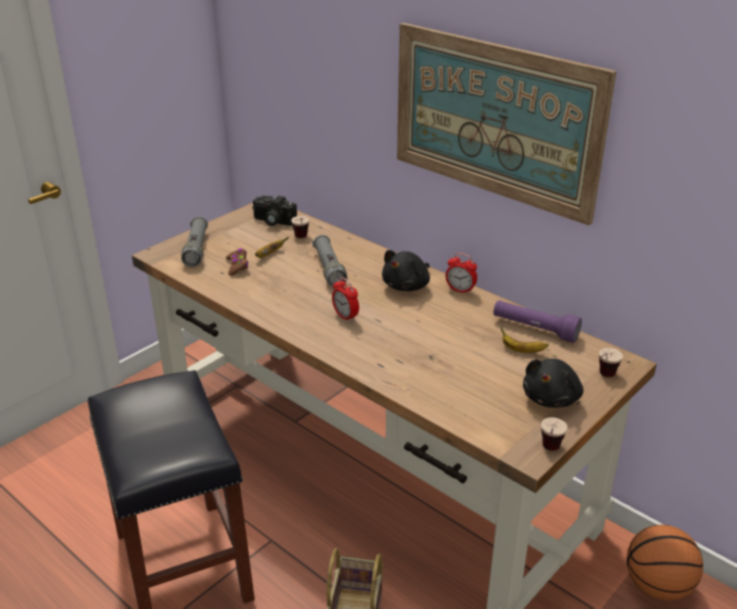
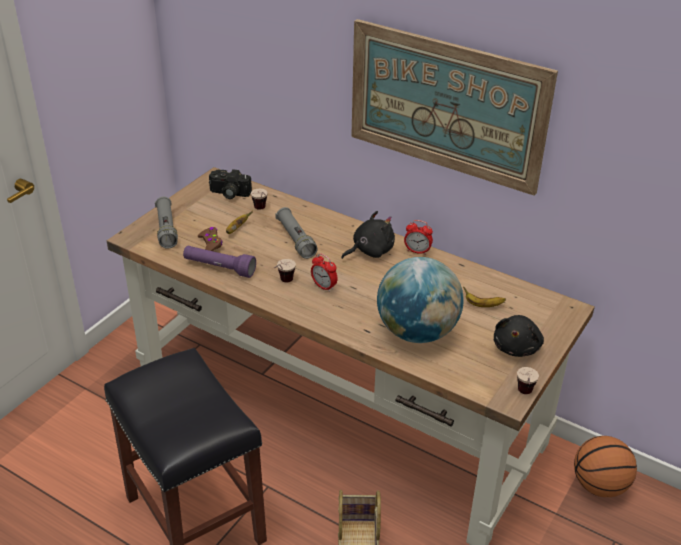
camera: 10 degrees left, 5 degrees up
(407, 286) = (370, 251): black plush toy -> black plush toy turned 150 degrees counterclockwise
(437, 372) = (417, 332): none -> globe
(534, 329) = (489, 284): purple flashlight -> purple flashlight (219, 268)
(603, 377) = (554, 324): cup -> cup (283, 283)

